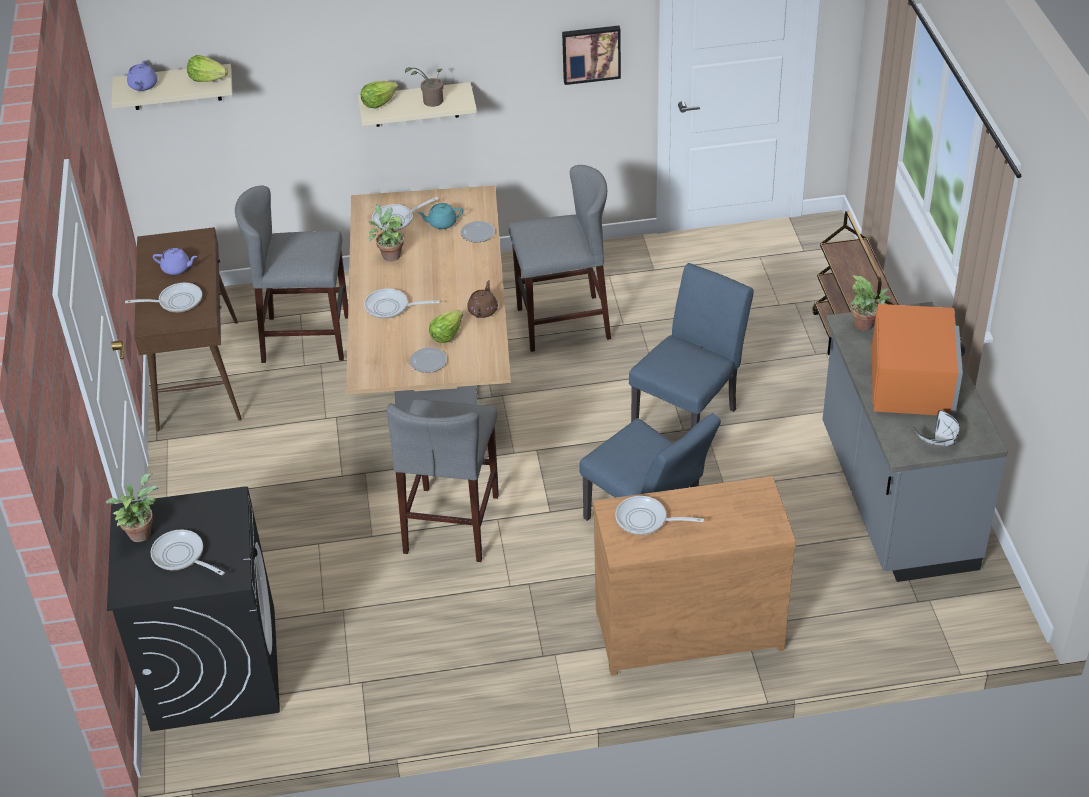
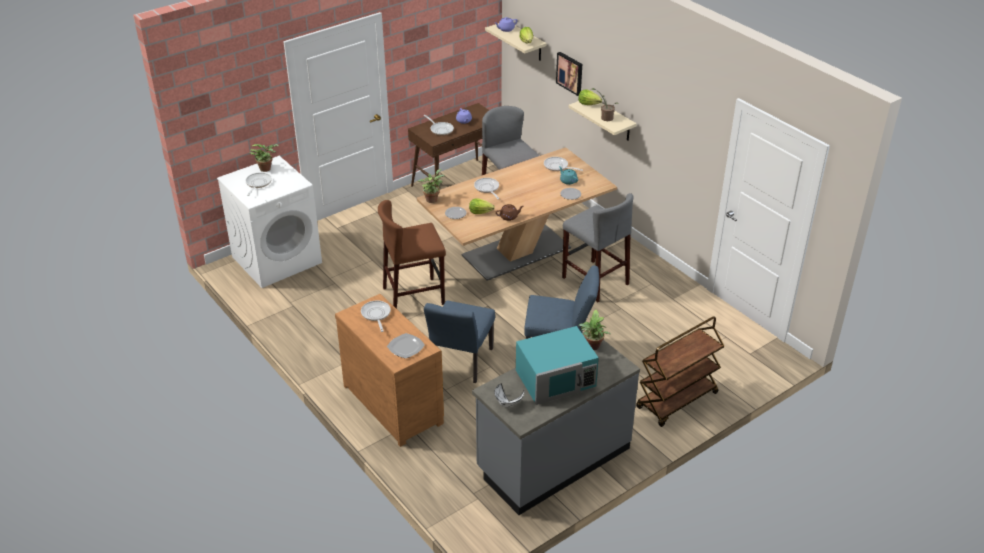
camera: 60 degrees right, 5 degrees down
(213, 667) = (277, 259): black washing machine -> white washing machine
(389, 255) = (528, 174): potted plant -> potted plant (432, 199)
(452, 523) = (414, 296): grey stool -> brown stool
(591, 53) = (692, 145): picture -> picture (570, 73)
(743, 511) = (405, 347): none -> plate
(912, 380) = (556, 378): orange microwave -> turquoise microwave

